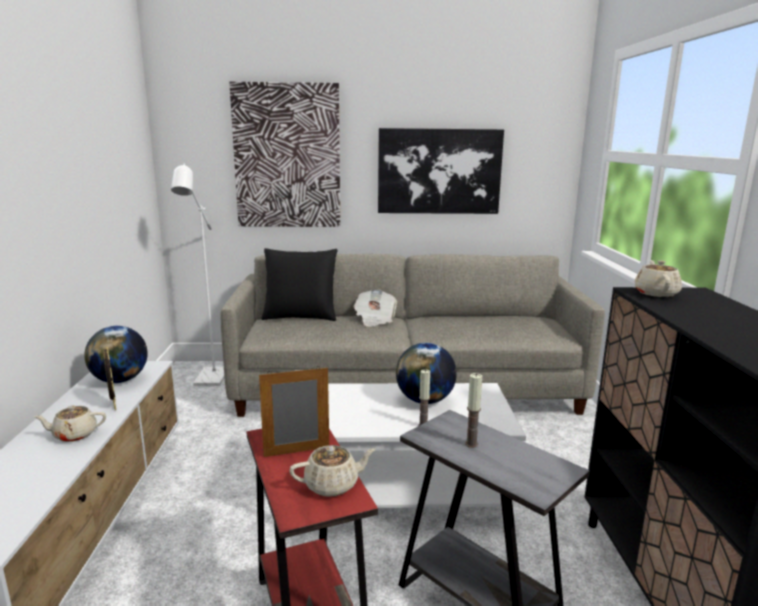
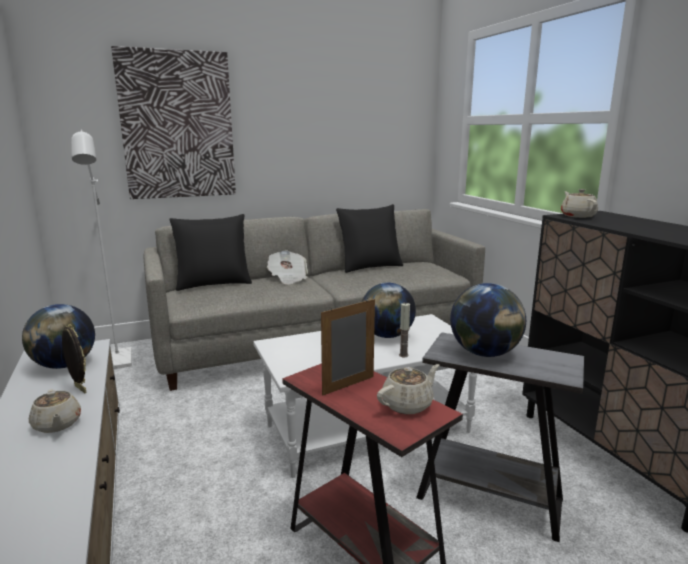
camera: 20 degrees left, 0 degrees up
(74, 435) = (57, 424): beige teapot -> beige teapot turned 90 degrees counterclockwise
(439, 171) = (323, 138): picture -> none
(471, 444) = (484, 353): candle -> globe
(472, 316) = (369, 267): none -> black pillow

